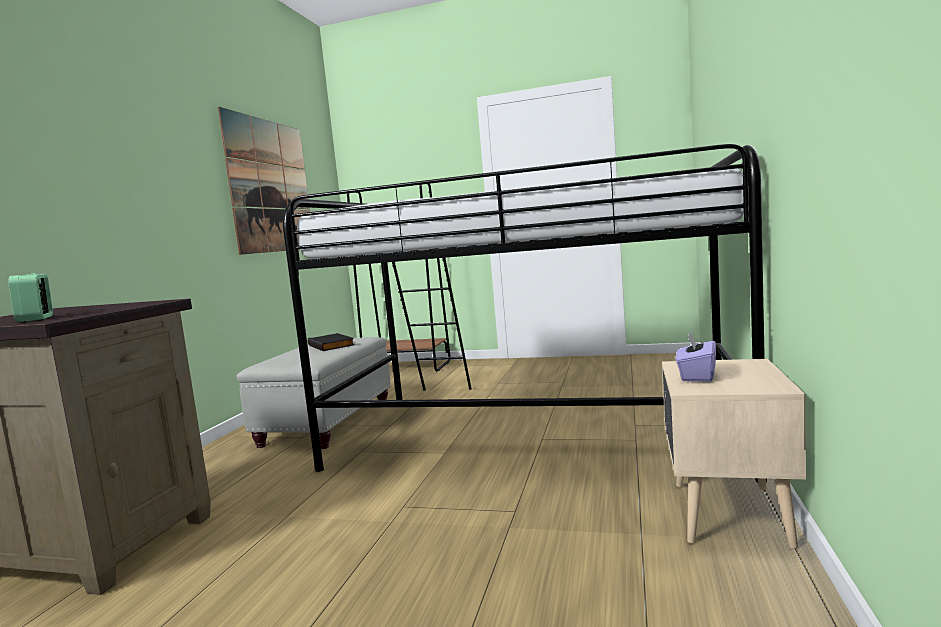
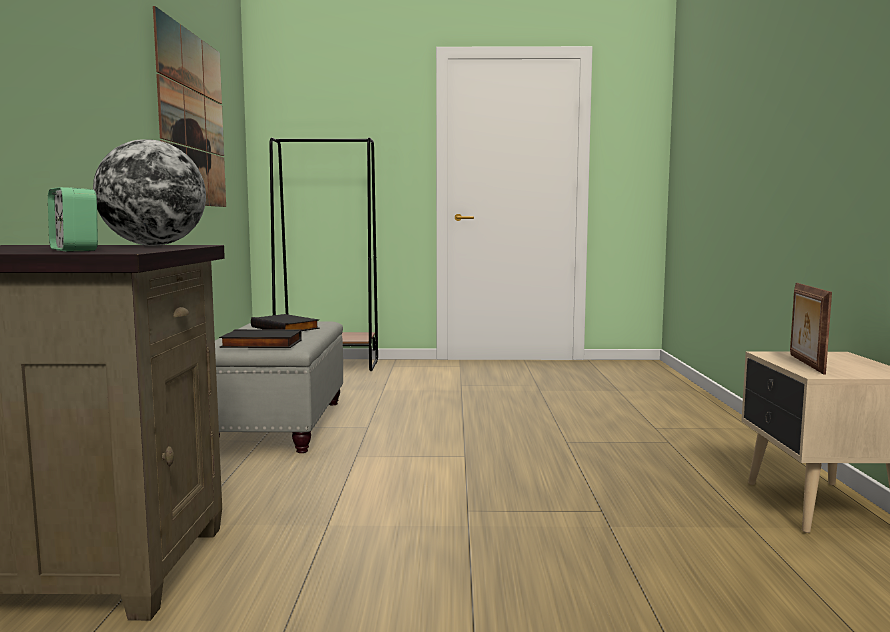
camera: 15 degrees left, 0 degrees up
(132, 304) = (154, 245): none -> globe
(290, 363) = (260, 344): none -> black book
(530, 431) = (546, 434): black bed -> none
(696, 376) = (805, 364): purple tissue box -> picture frame

